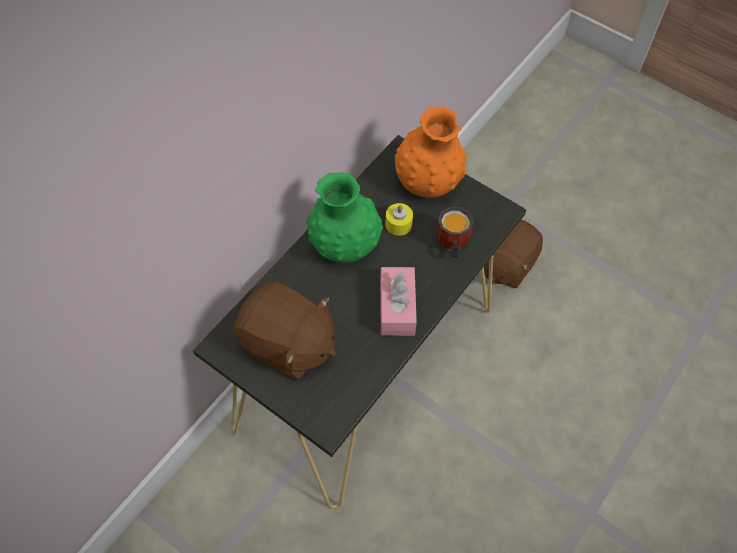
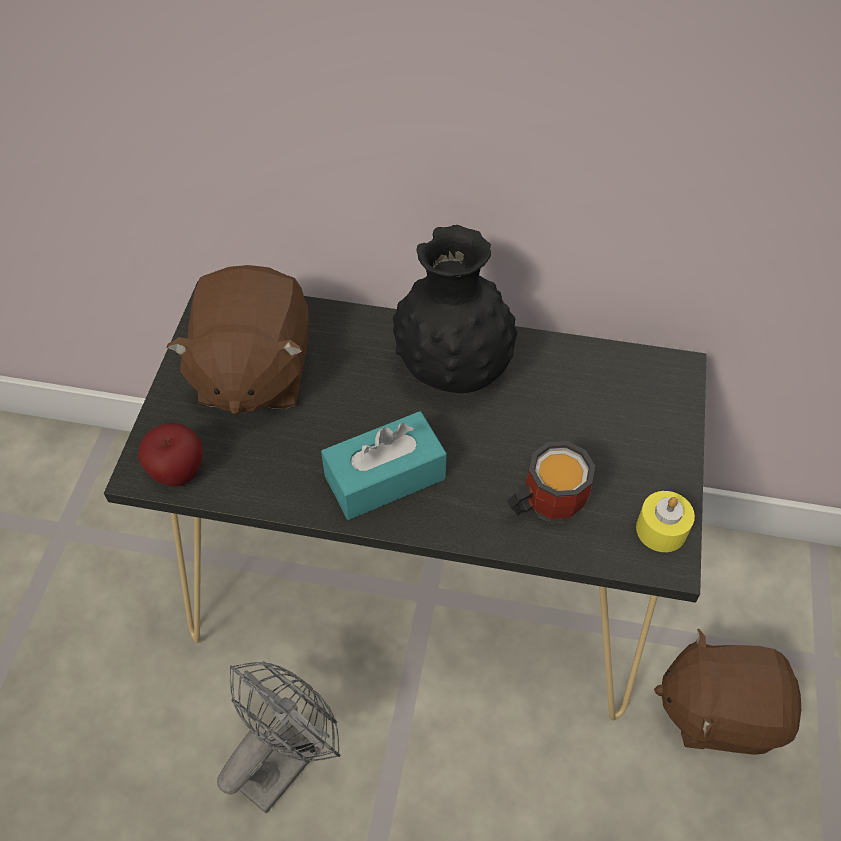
camera: 65 degrees right, 5 degrees down
(339, 408) = (178, 473): none -> apple
(344, 246) = (453, 370): green vase -> black vase
(397, 307) = (385, 477): pink tissue box -> turquoise tissue box
(398, 224) = (537, 420): yellow candle -> yellow candle (661, 529)
(427, 183) = (642, 428): orange vase -> none
(433, 482) = (284, 757): none -> grey fan

